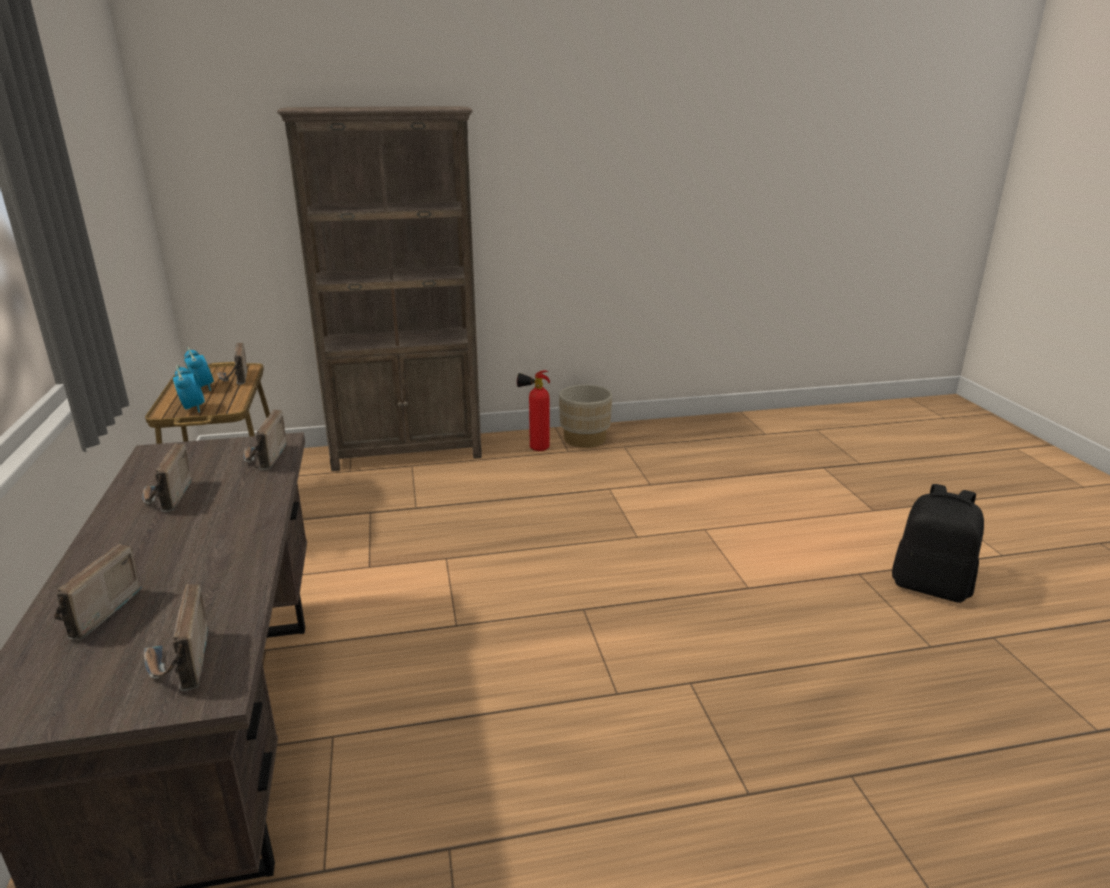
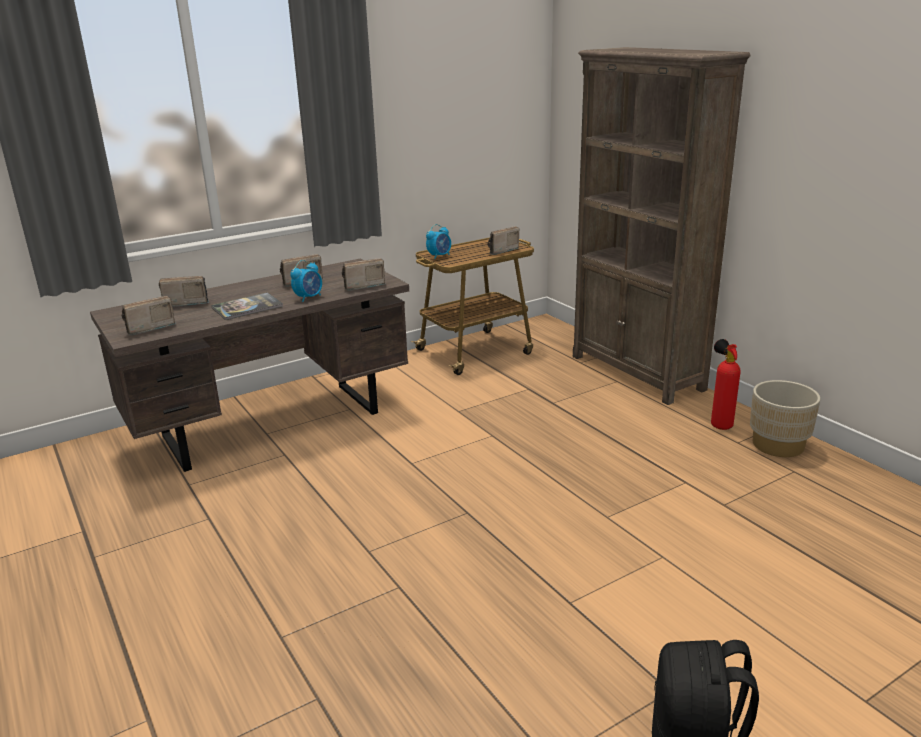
camera: 70 degrees right, 0 degrees up
(202, 387) = (476, 249): alarm clock -> alarm clock (309, 297)
(220, 552) = (247, 307): none -> book

